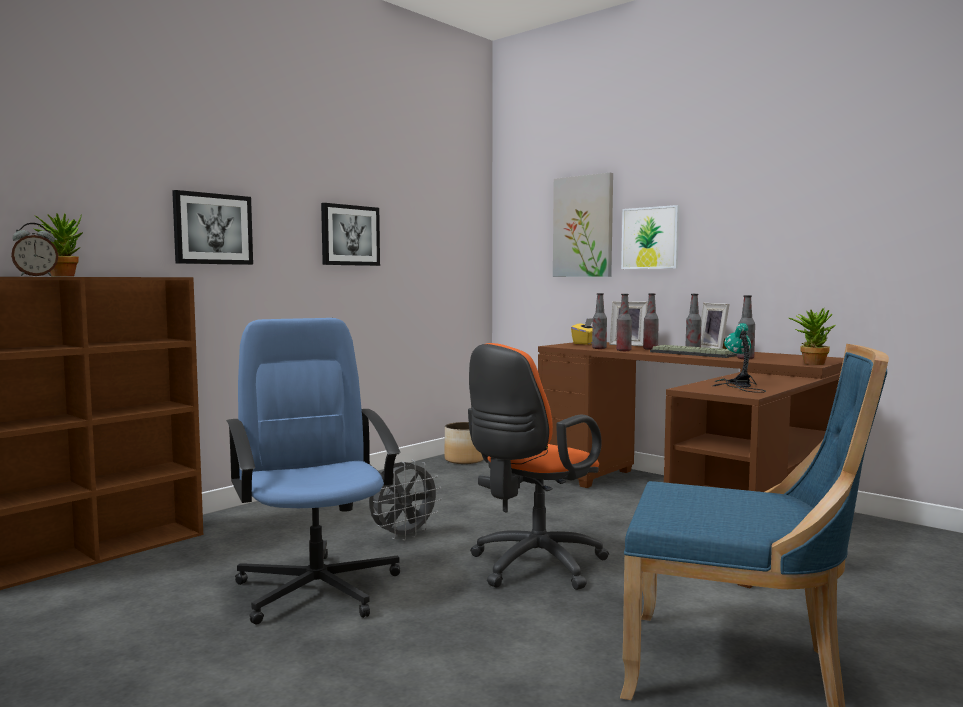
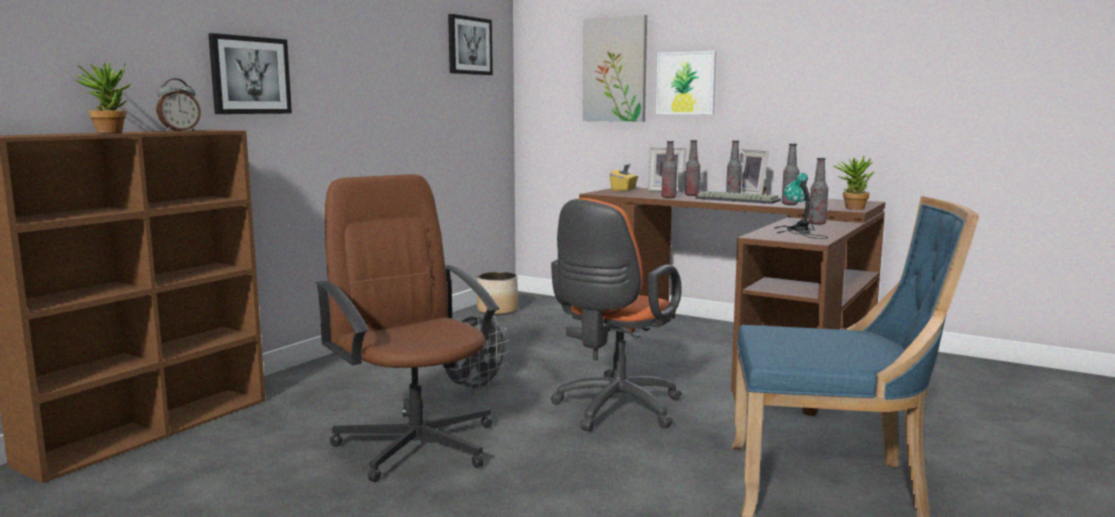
camera: 10 degrees left, 5 degrees up
(36, 276) = (89, 134): alarm clock -> alarm clock (180, 131)
(317, 588) = (416, 444): blue office chair -> brown office chair
(350, 235) = (381, 79): picture -> picture (469, 45)
(599, 348) = (642, 195): bottle -> bottle (817, 223)

